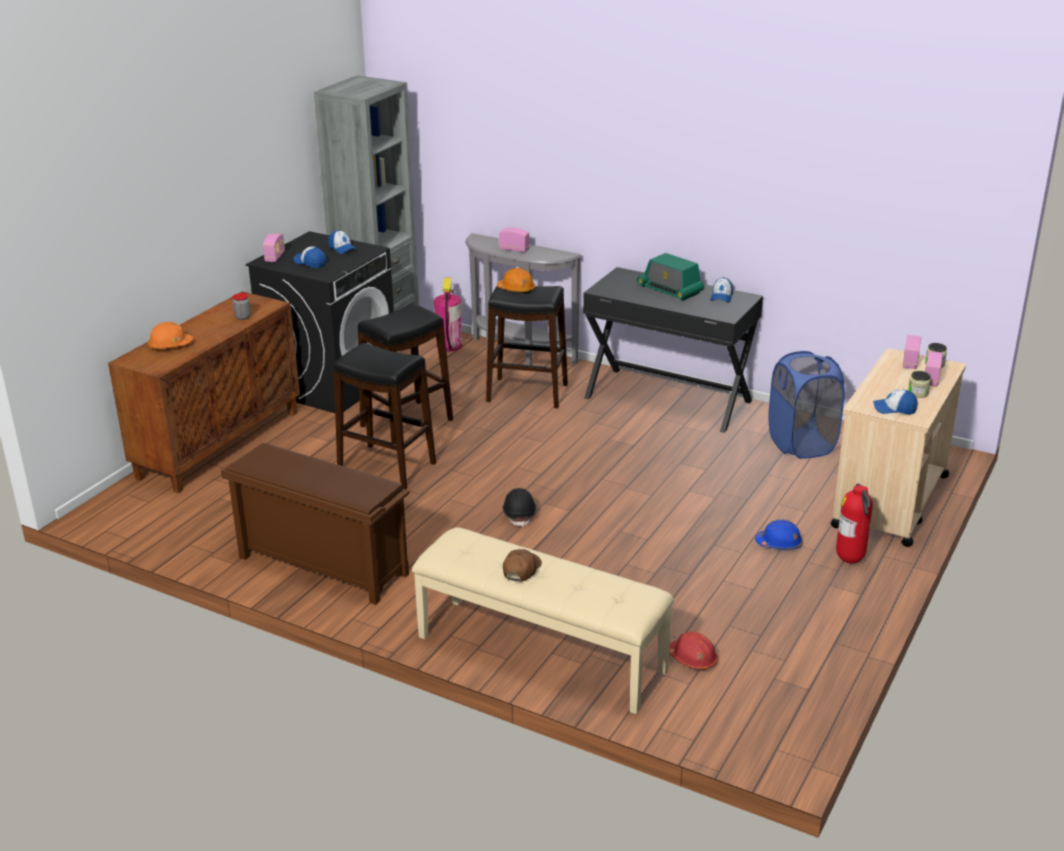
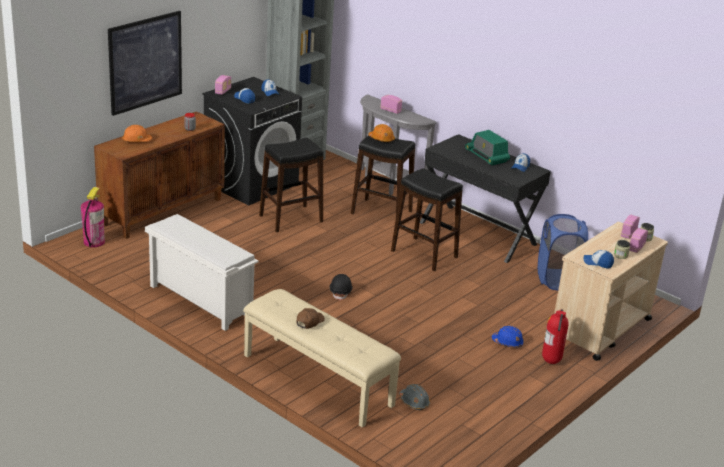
camera: 10 degrees right, 0 degrees up
(163, 227) = (145, 62): none -> picture
(321, 566) = (199, 300): brown shoe rack -> white shoe rack
(386, 467) = (266, 245): black stool -> black stool (424, 254)
(449, 346) = (341, 171): fire extinguisher -> fire extinguisher (94, 242)
(692, 659) = (414, 402): red hard hat -> grey hard hat

